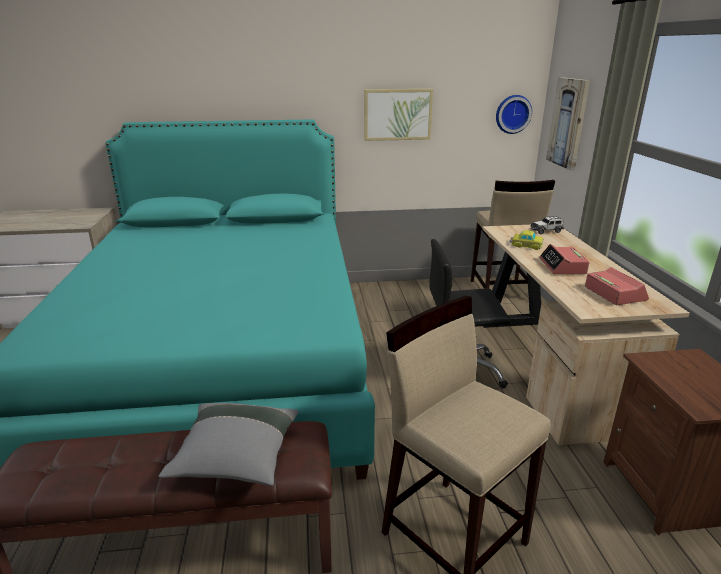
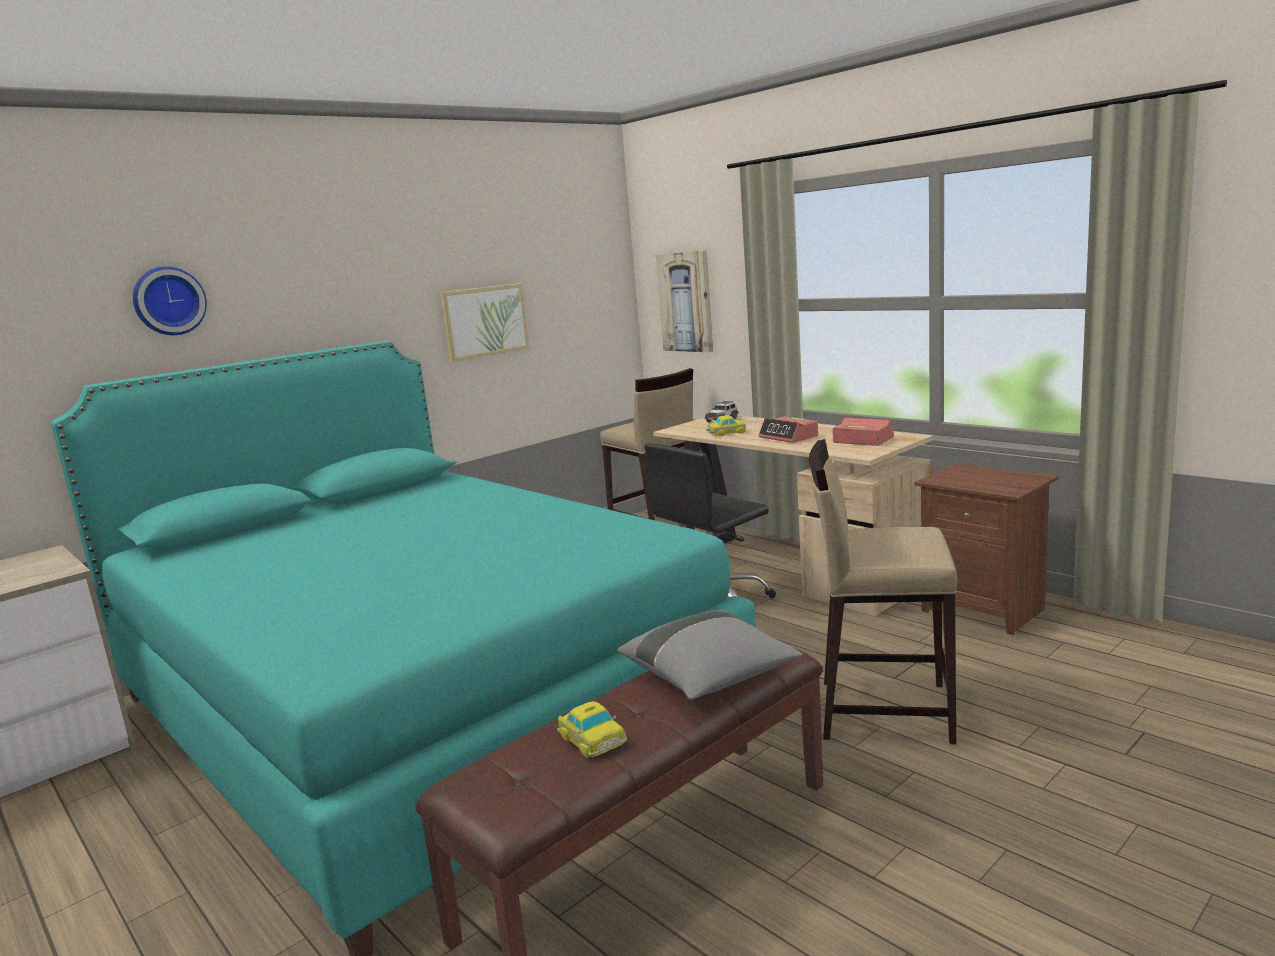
camera: 35 degrees left, 10 degrees down
(114, 463) = (591, 738): none -> toy car
(512, 114) = (608, 304): wall clock -> wall clock (168, 301)

